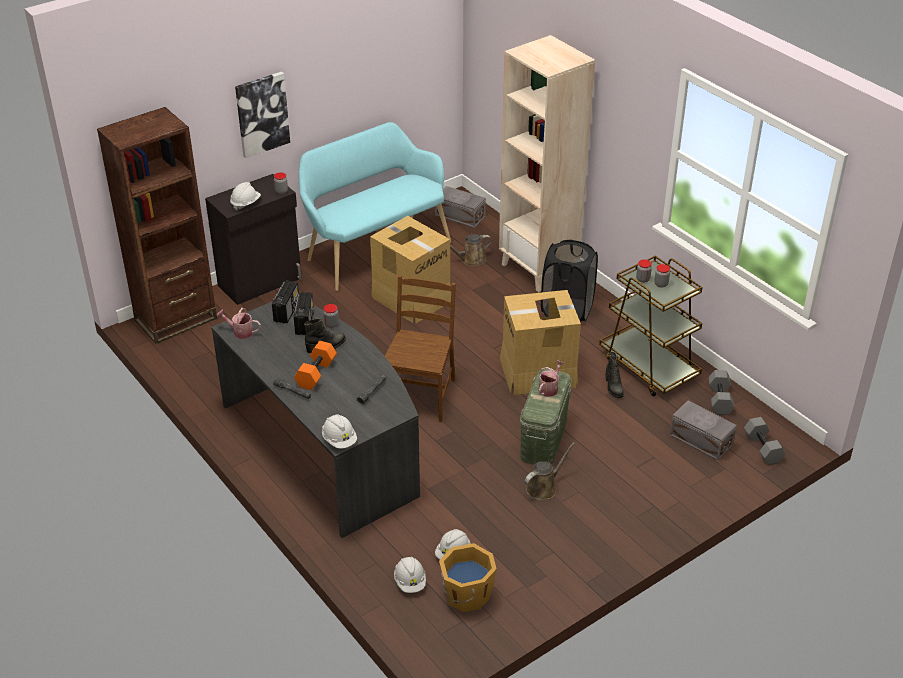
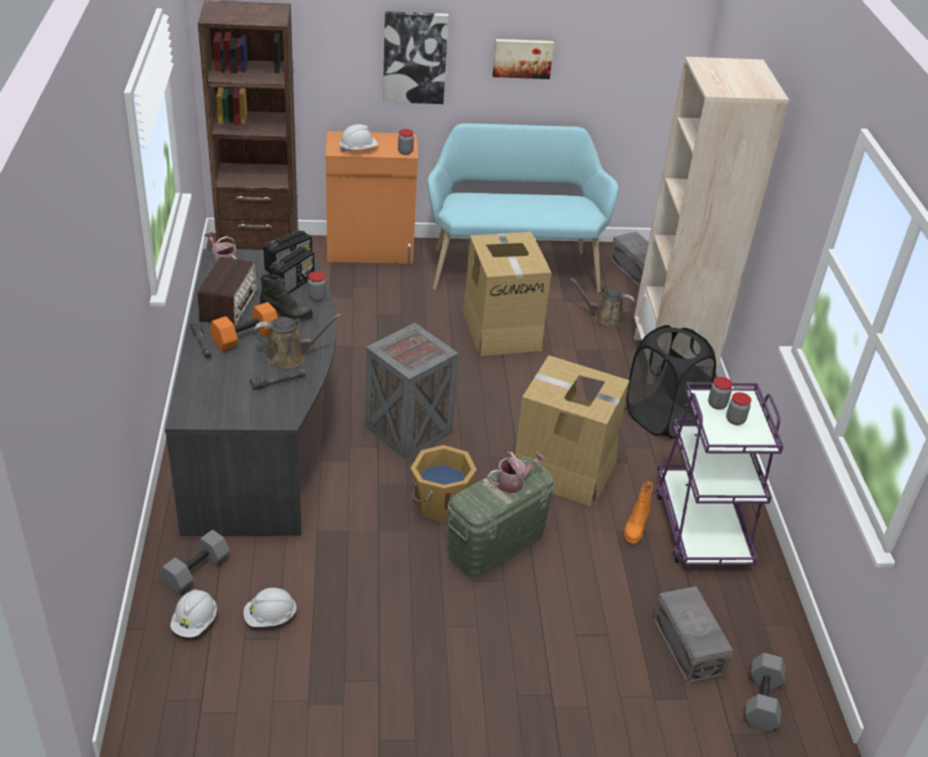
camera: 30 degrees right, 0 degrees up
(261, 282) = (371, 251): black cabinet -> orange cabinet
(278, 357) = (229, 305): none -> radio
(339, 85) = (522, 58): none -> picture
(339, 440) = (188, 415): white hard hat -> none
(420, 395) = (410, 430): brown chair -> crate
(466, 595) = (235, 673): orange bucket -> orange bucket (440, 504)
(543, 487) = (442, 599): brown watering can -> brown watering can (290, 356)
(613, 387) = (635, 528): black boot -> orange boot
(648, 367) = (701, 526): brown cart -> purple cart
(720, 400) = (759, 610): grey dumbbell -> grey dumbbell (196, 572)

